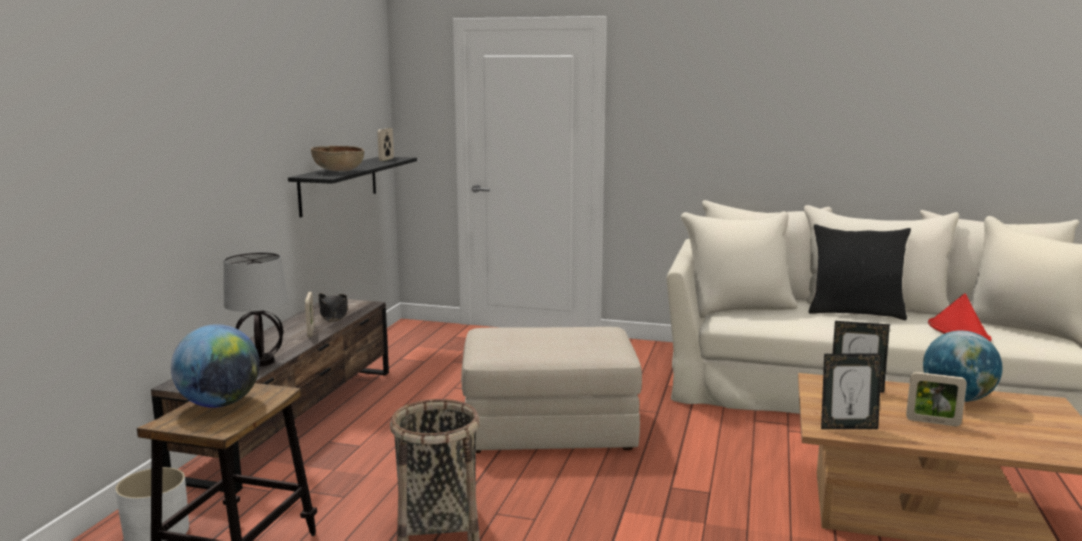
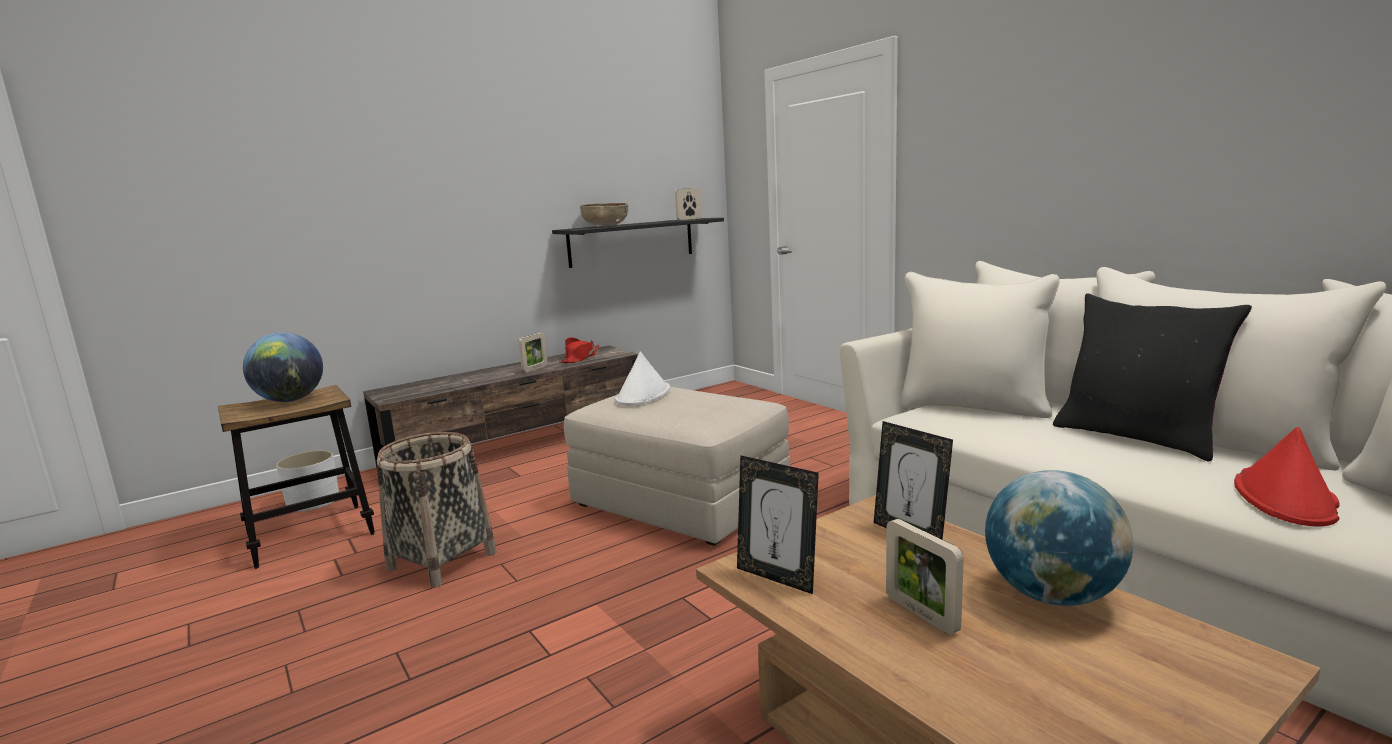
camera: 40 degrees right, 0 degrees up
(261, 362) = (455, 385): table lamp -> none
(333, 314) = (580, 358): black hat -> red hat
(507, 338) = (643, 395): none -> white hat

